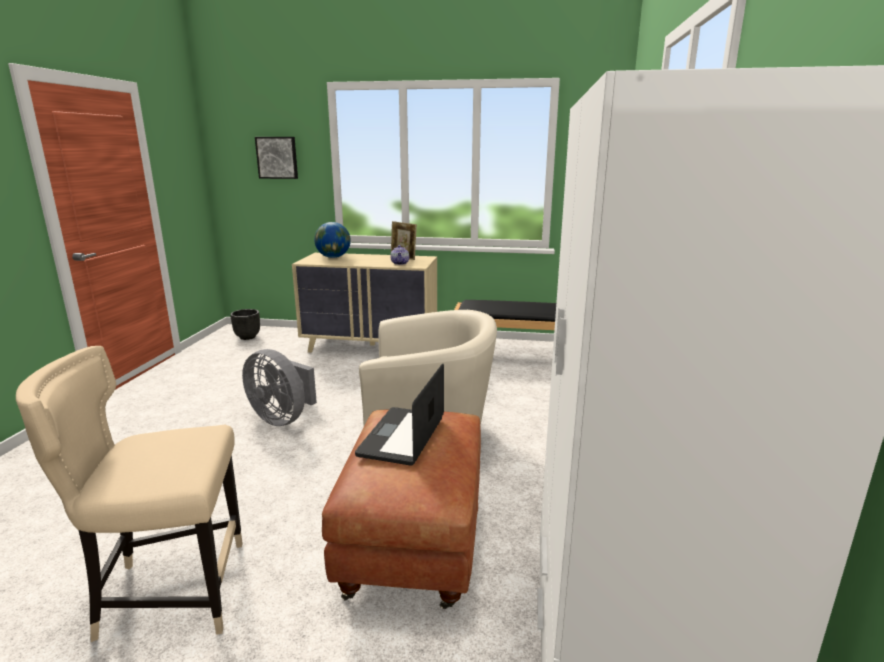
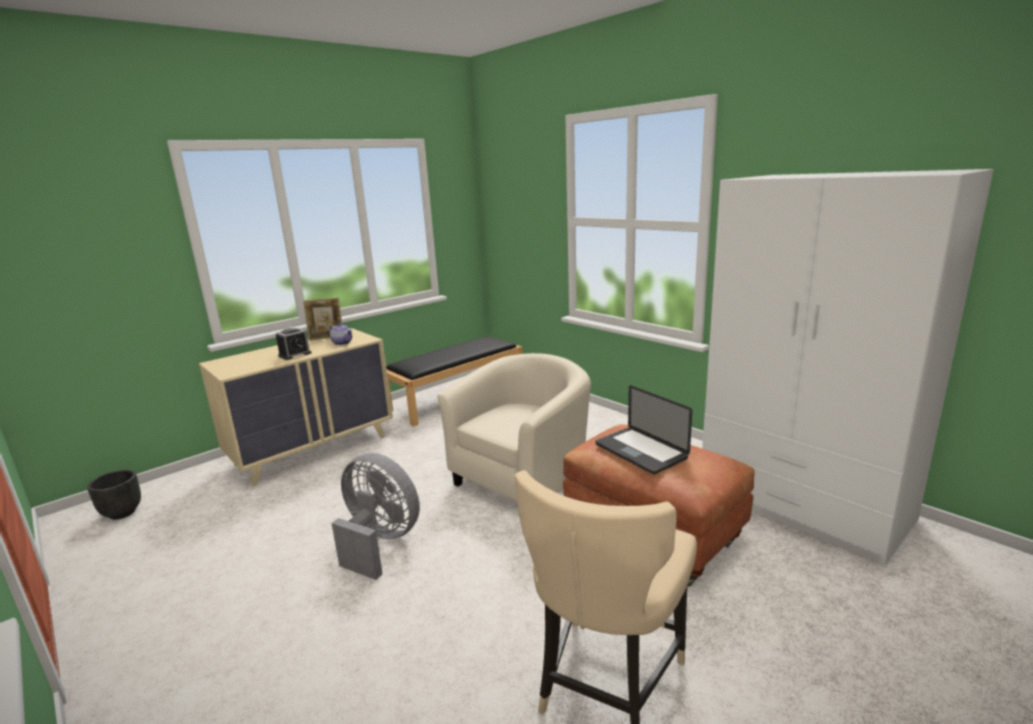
camera: 50 degrees left, 0 degrees up
(277, 157) = (99, 247): picture -> none
(283, 418) = (379, 542): grey fan -> grey fan turned 135 degrees counterclockwise
(333, 257) = (247, 360): globe -> none
(358, 262) = (295, 354): none -> alarm clock

